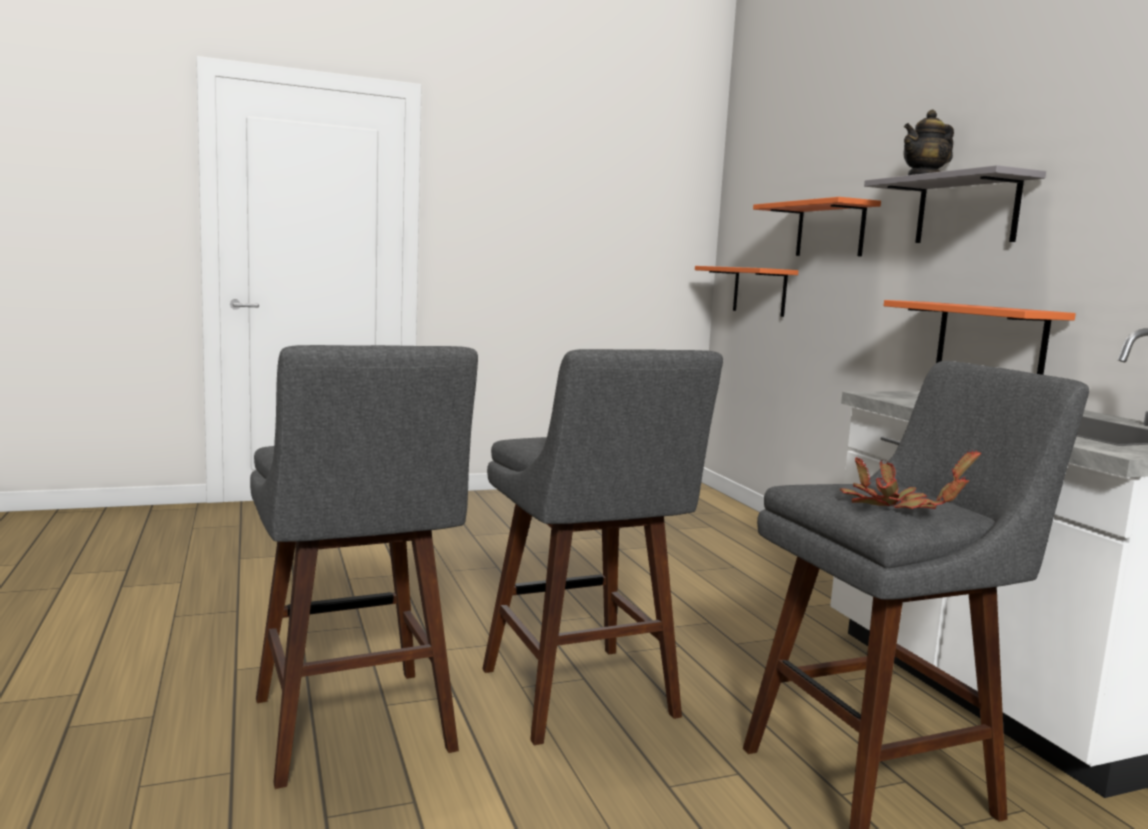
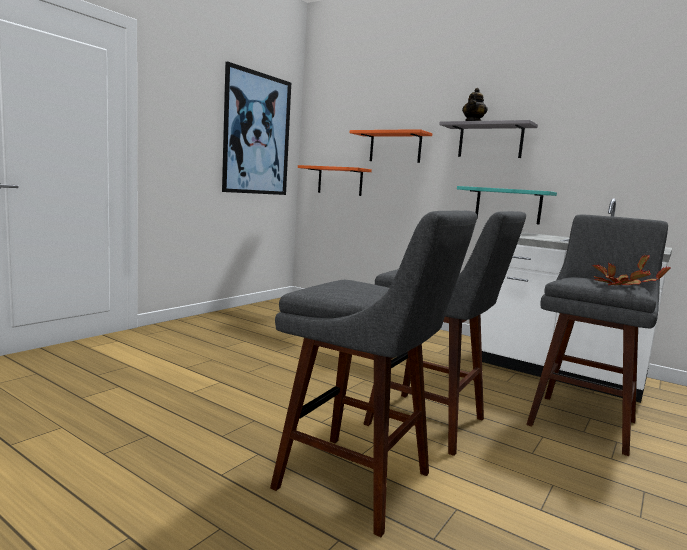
camera: 35 degrees left, 0 degrees up
(625, 220) = (257, 134): none -> picture
(990, 339) = (508, 205): orange shelf -> turquoise shelf

